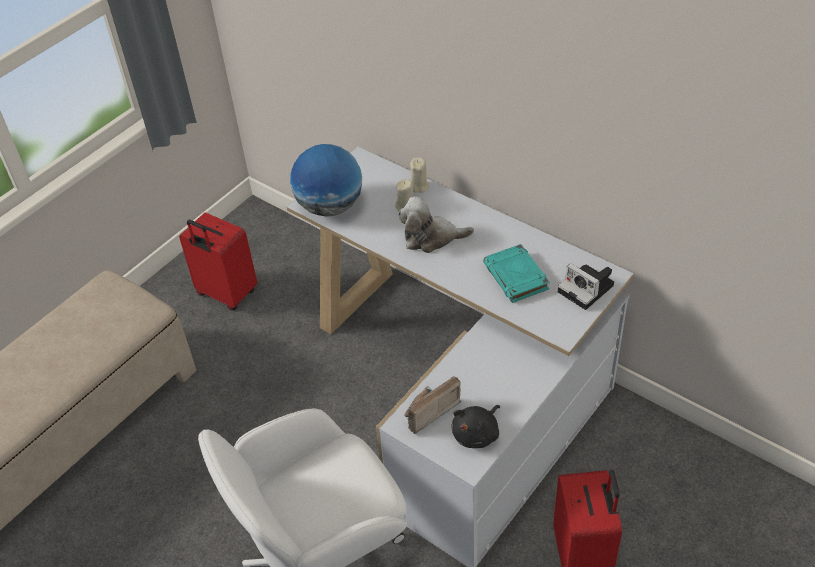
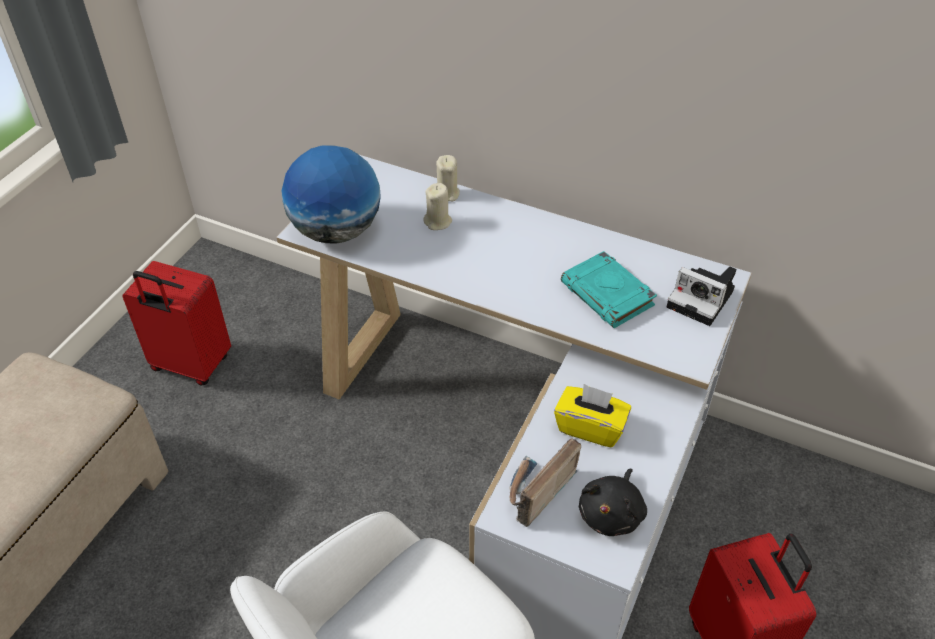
camera: 15 degrees left, 0 degrees up
(431, 237) = (482, 256): plush toy -> none
(481, 373) = (590, 427): none -> yellow tissue box

